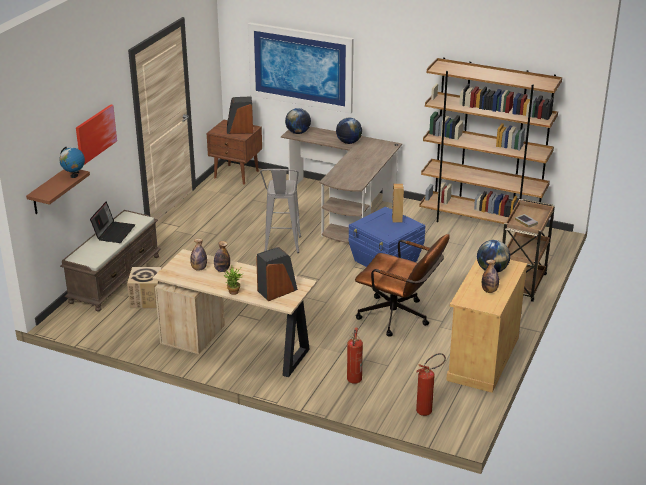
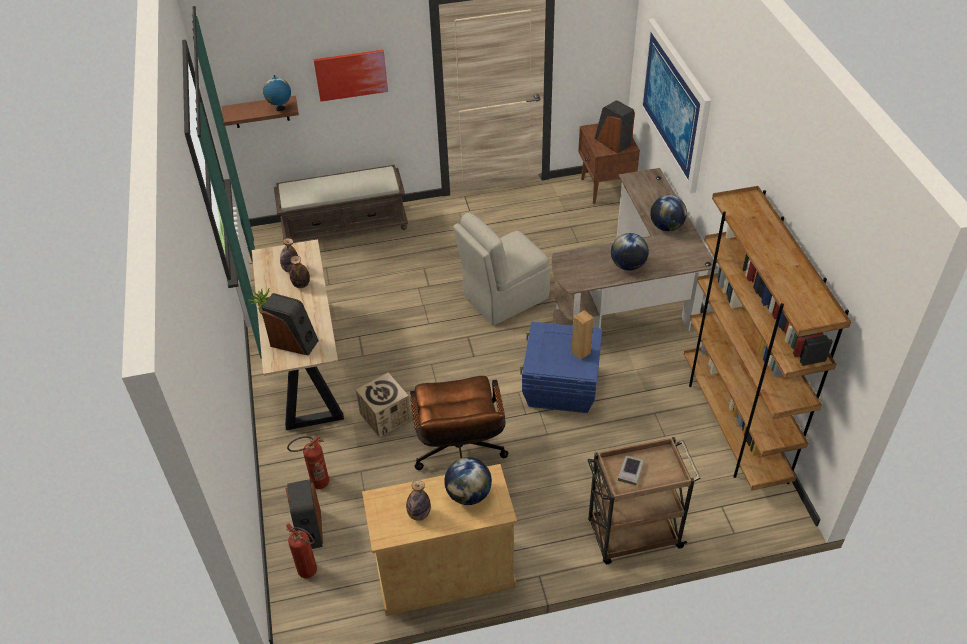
camera: 55 degrees right, 15 degrees up
(114, 232) = (349, 182): laptop -> none
(147, 300) = (330, 265): cardboard box -> cardboard box (385, 416)
(282, 248) = (503, 298): grey stool -> beige chair
(298, 132) = (641, 181): globe -> globe (628, 265)
(391, 398) = (309, 530): none -> speaker

